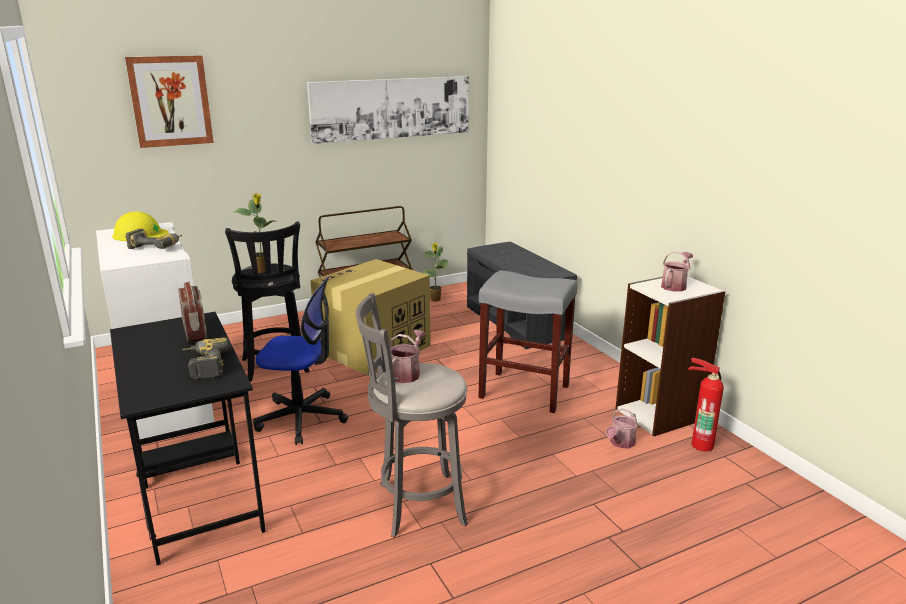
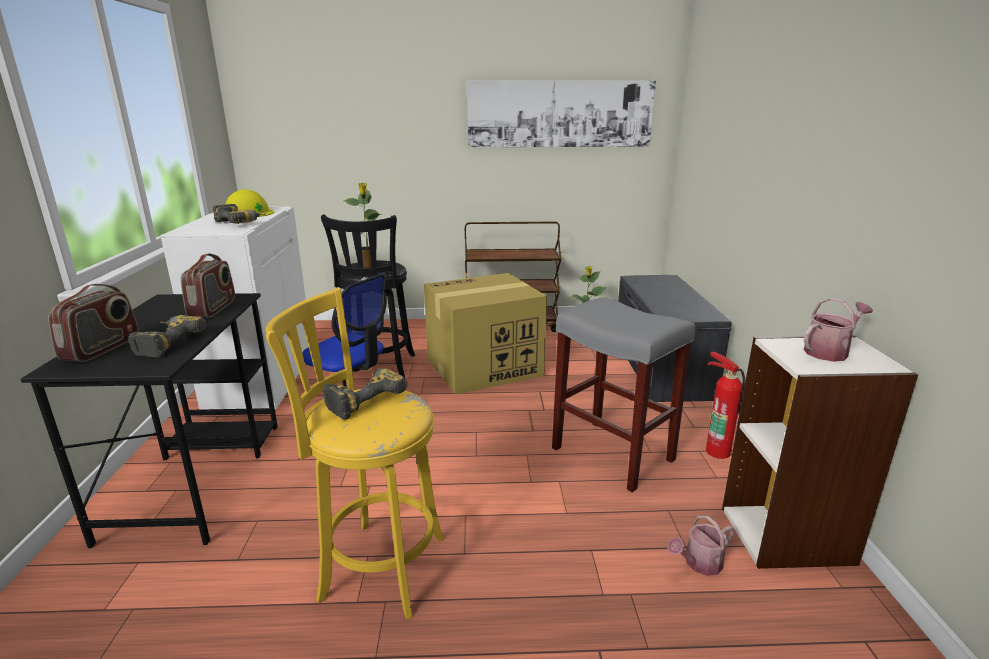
camera: 25 degrees right, 0 degrees up
(152, 381) = (102, 349): none -> radio
(170, 101) = (332, 95): picture -> none
(407, 373) = (363, 399): watering can -> power drill
(416, 505) = (377, 566): grey stool -> yellow stool
(701, 444) = (832, 606): fire extinguisher -> fire extinguisher (718, 450)

